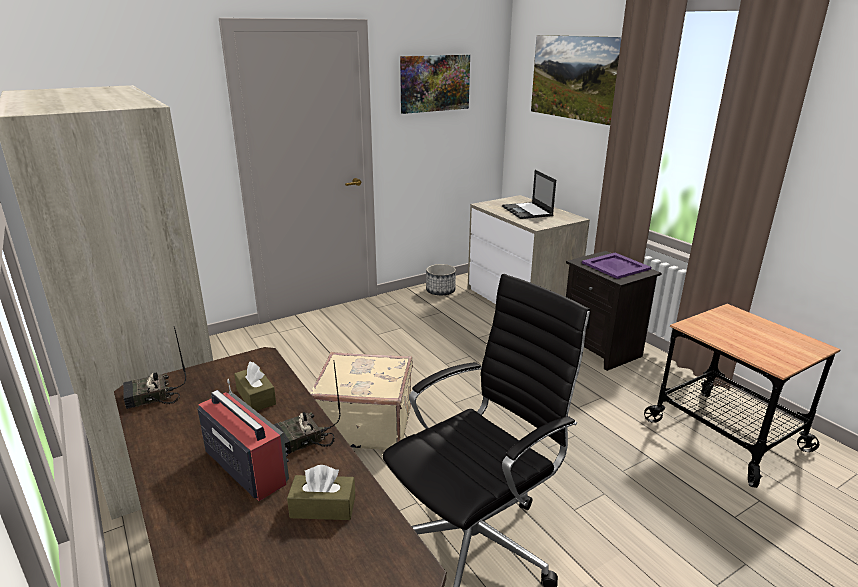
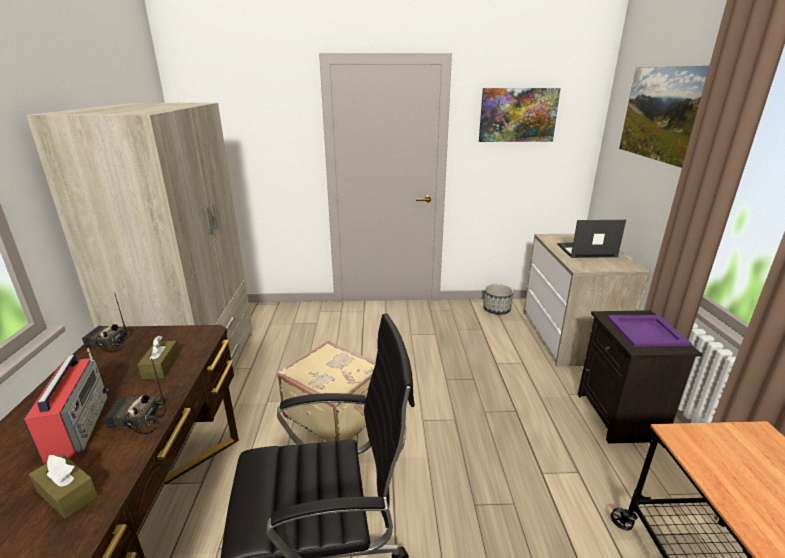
camera: 30 degrees right, 0 degrees up
(527, 211) = (586, 251): laptop -> laptop turned 75 degrees clockwise

